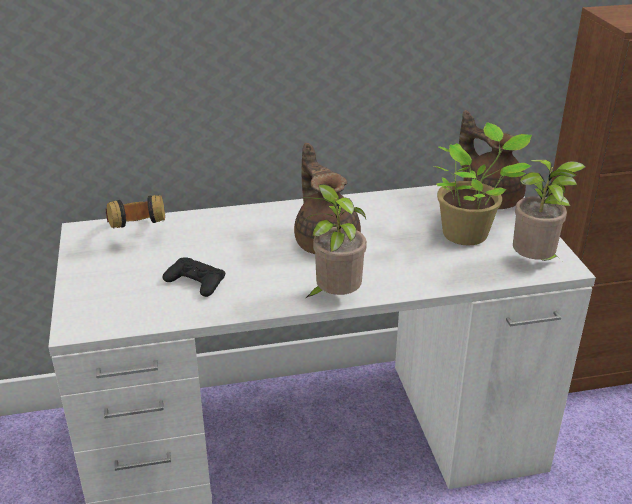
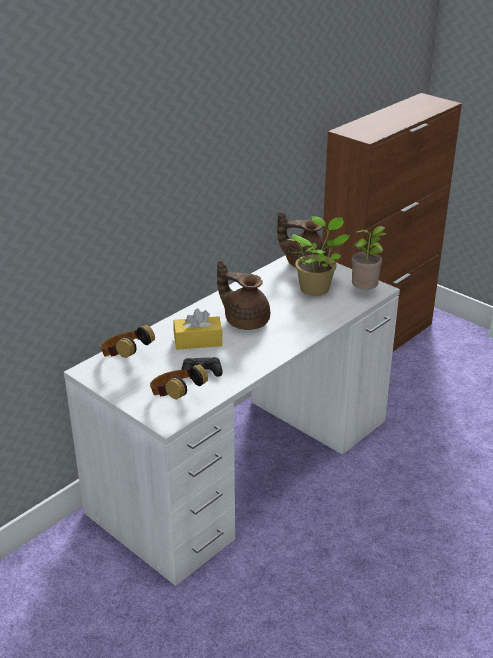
camera: 35 degrees left, 0 degrees up
(126, 302) = (176, 398): none -> headphones
(239, 244) = (198, 341): none -> yellow tissue box
(335, 297) = (288, 349): potted plant -> none

